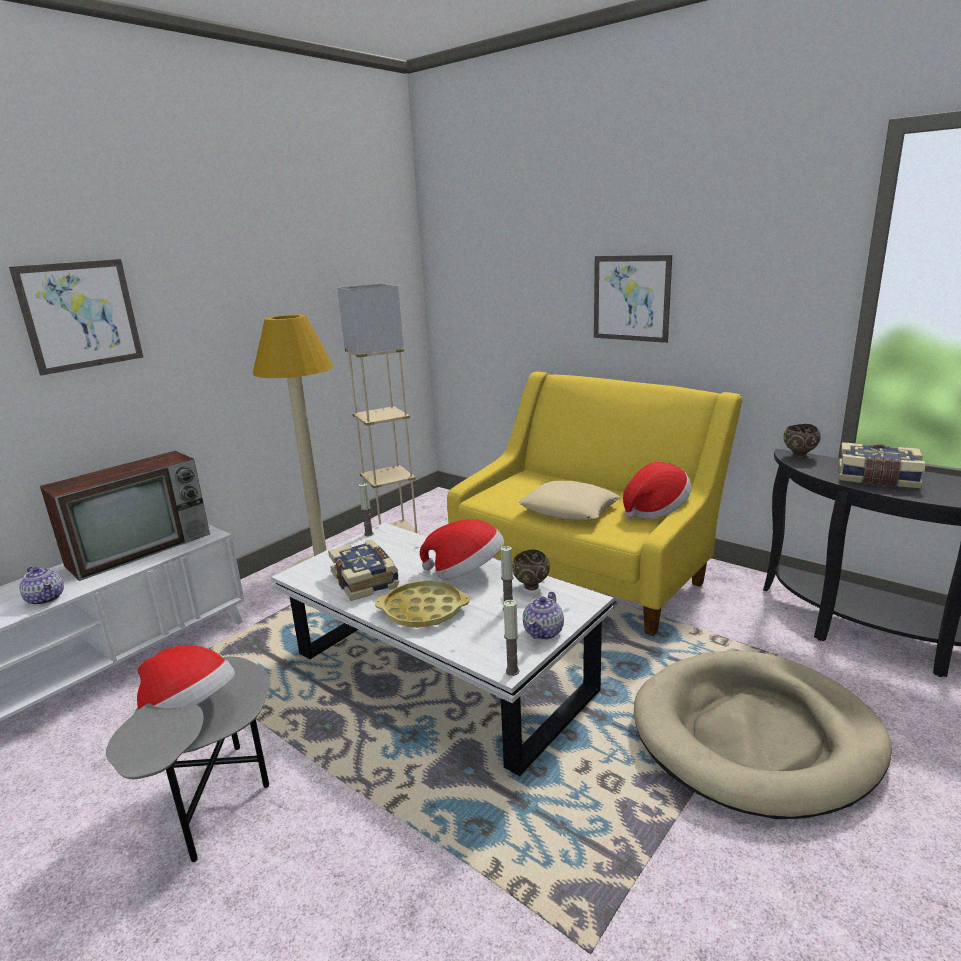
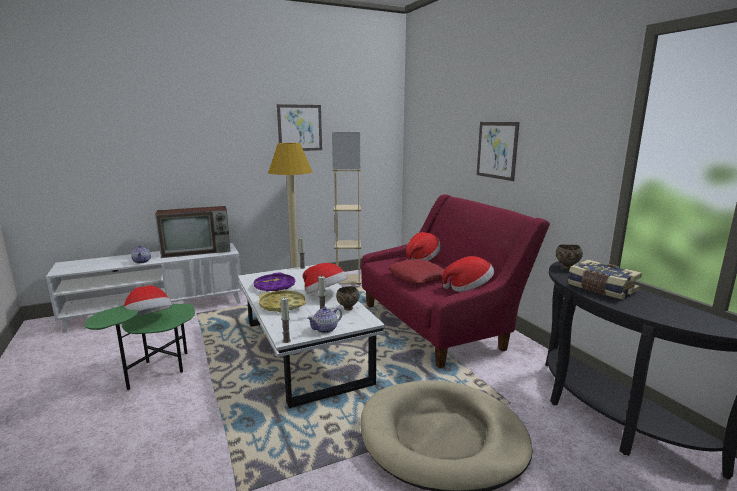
camera: 25 degrees right, 5 degrees down
(80, 315) = (192, 132): picture -> picture (300, 128)
(216, 805) = (156, 372): grey side table -> green side table
(366, 580) = (274, 286): book -> purple tray
(537, 478) = (421, 259): none -> hat
(569, 509) = (417, 277): beige pillow -> red pillow
(585, 570) = (438, 324): yellow sofa -> red sofa

